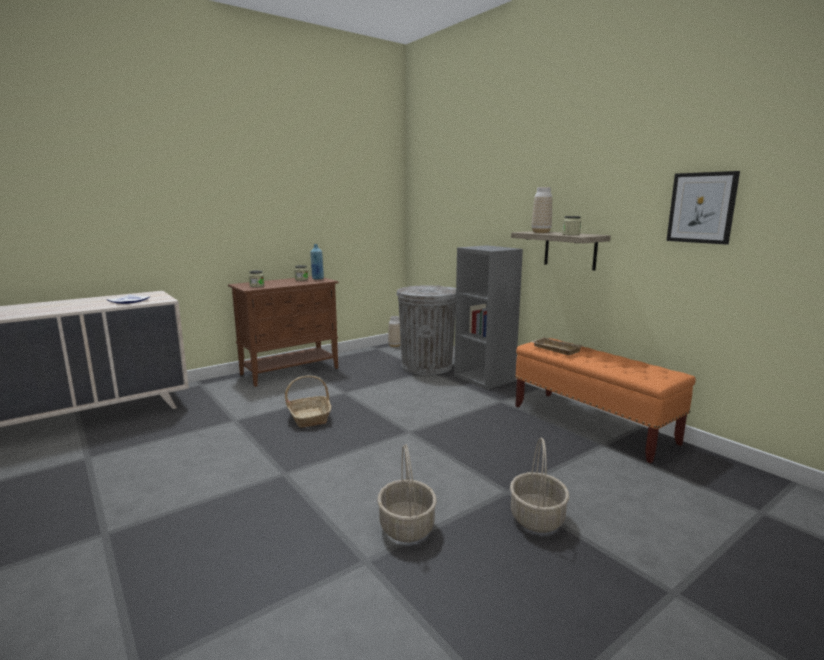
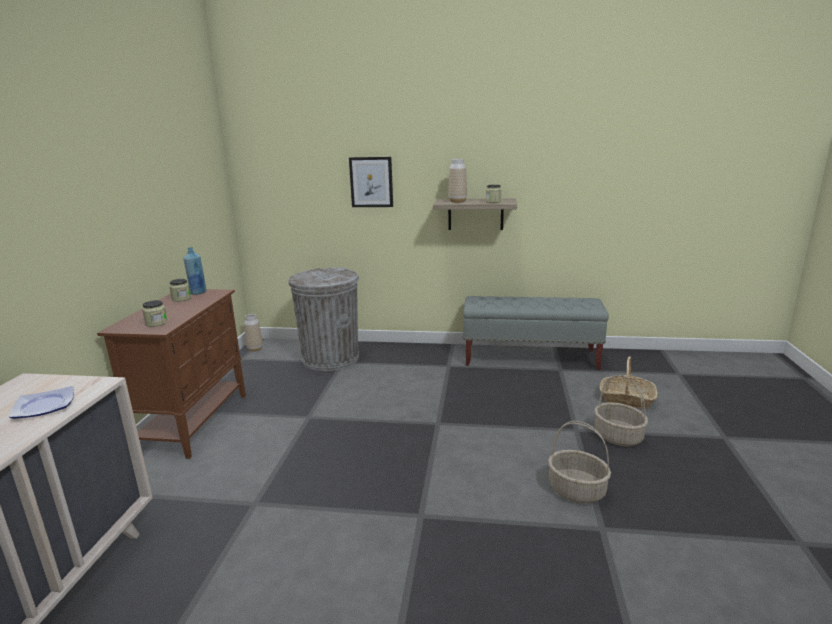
camera: 45 degrees left, 5 degrees up
(309, 417) = (329, 457): basket -> basket (626, 399)
(485, 378) = (400, 351): grey bookcase -> none
(554, 349) = (497, 305): beige tray -> none
(592, 424) = (530, 358): orange bench -> grey bench
(701, 208) = (591, 173): picture -> picture (371, 182)

